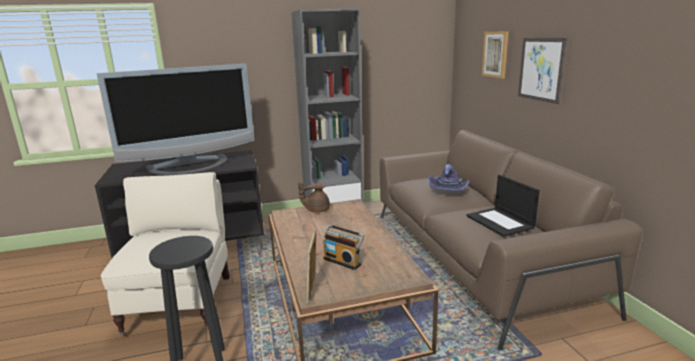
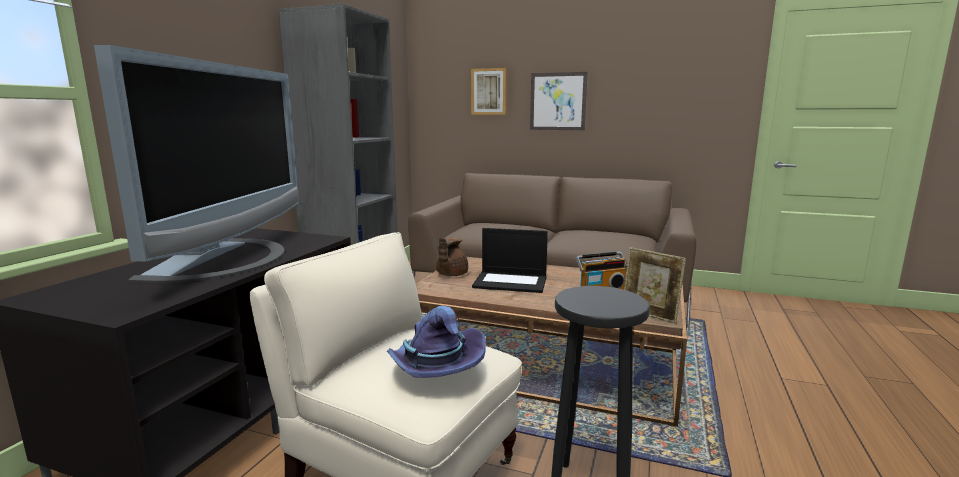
camera: 55 degrees left, 5 degrees down
(448, 190) = (518, 227): purple hat -> purple hat (434, 368)
(500, 222) = (609, 234): laptop -> laptop (511, 282)

